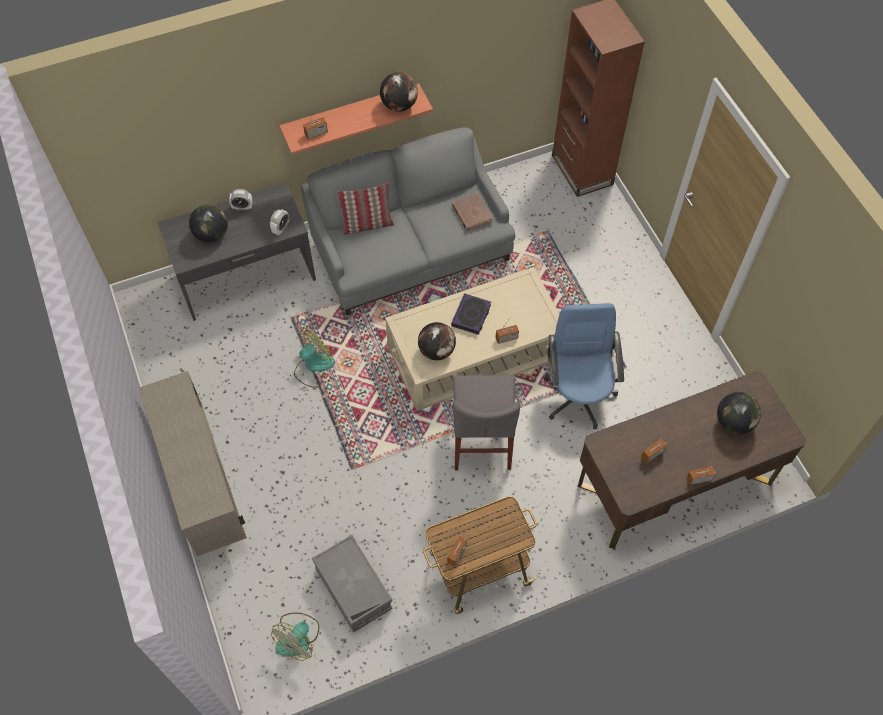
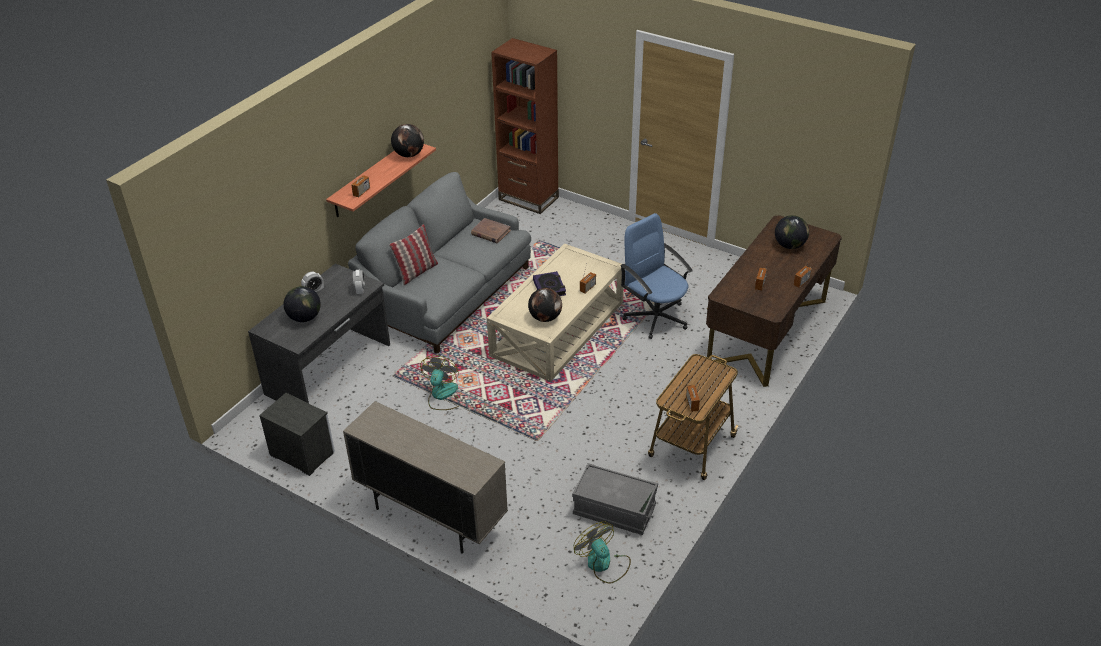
camera: 35 degrees left, 20 degrees down
(160, 356) = (301, 453): none -> nightstand
(298, 638) = (603, 564): fan -> fan turned 150 degrees clockwise
(481, 440) = (615, 374): grey chair -> none

